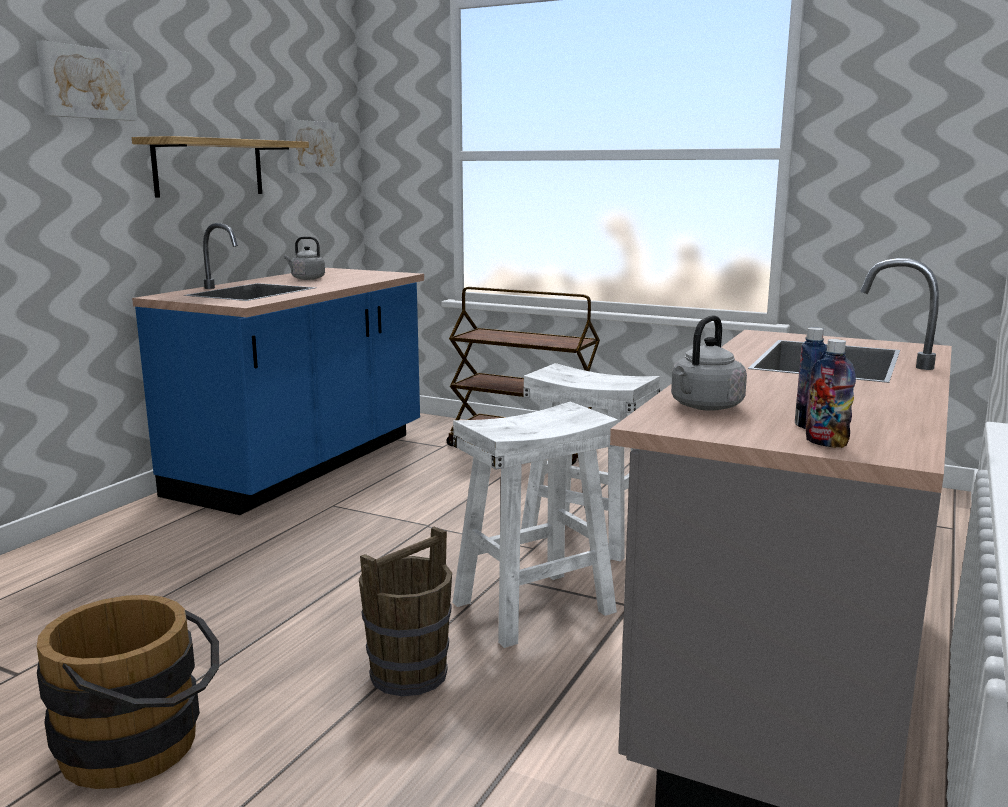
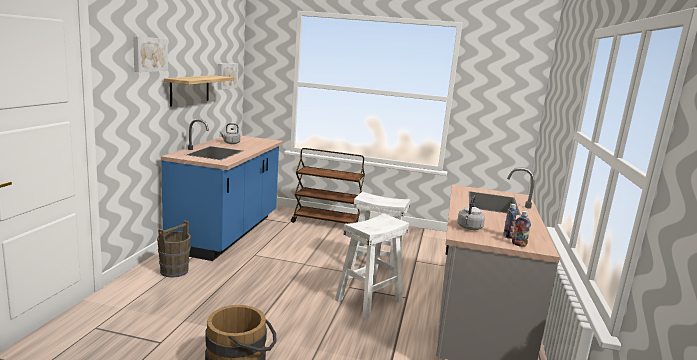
camera: 15 degrees left, 0 degrees up
(409, 673) = (333, 331): brown bucket -> brown bucket (174, 271)

